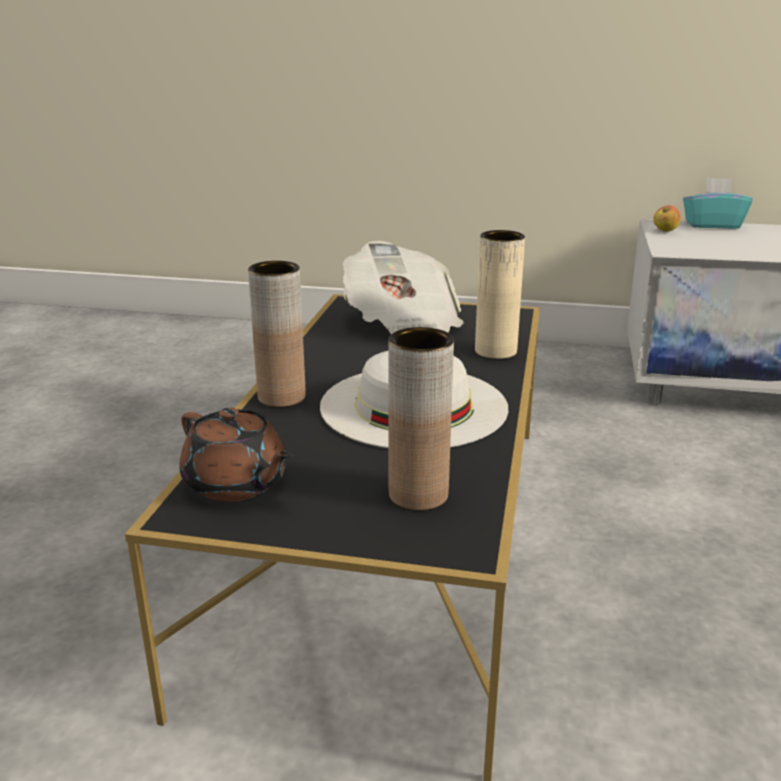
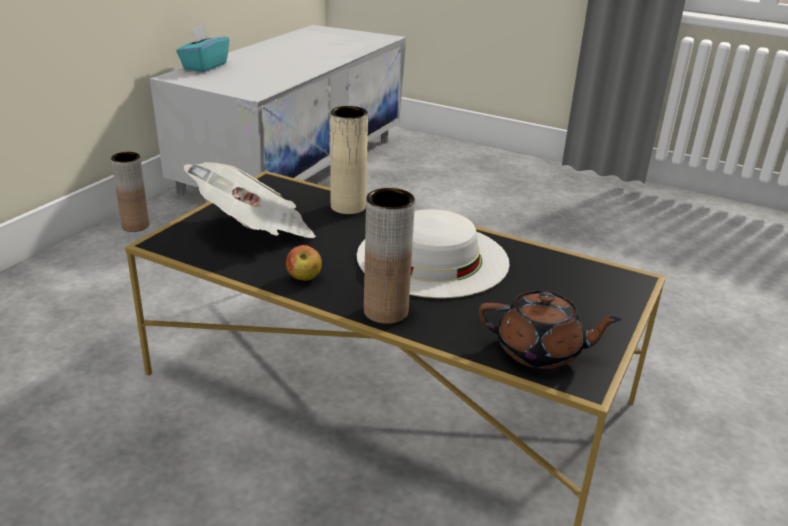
camera: 75 degrees left, 5 degrees up
(236, 484) = (540, 351): brown teapot -> brown teapot turned 45 degrees clockwise
(418, 495) = (568, 282): brown vase -> brown vase (135, 226)
(665, 230) = (198, 81): apple -> apple (304, 278)

